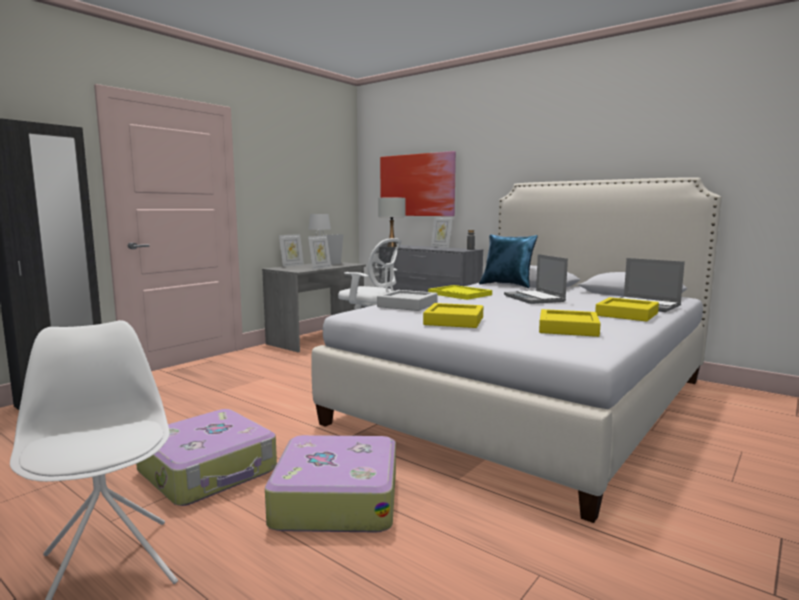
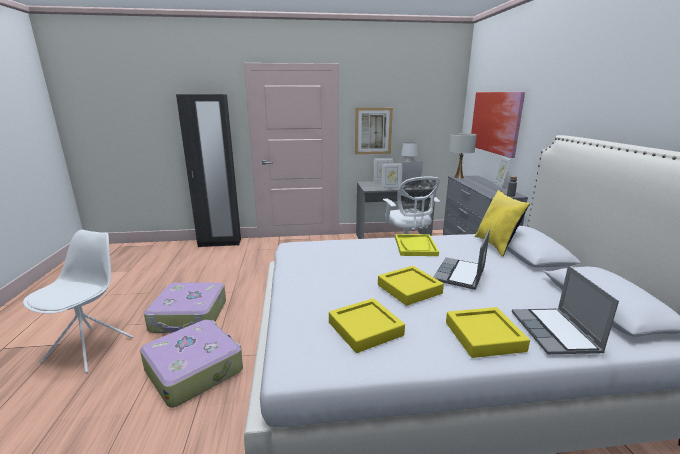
camera: 45 degrees right, 10 degrees up
(275, 199) = (373, 131): none -> picture
(407, 305) = (335, 249): grey tray -> none
(454, 321) = (314, 280): yellow tray -> yellow tray (409, 289)
(507, 285) = (496, 245): blue pillow -> yellow pillow

